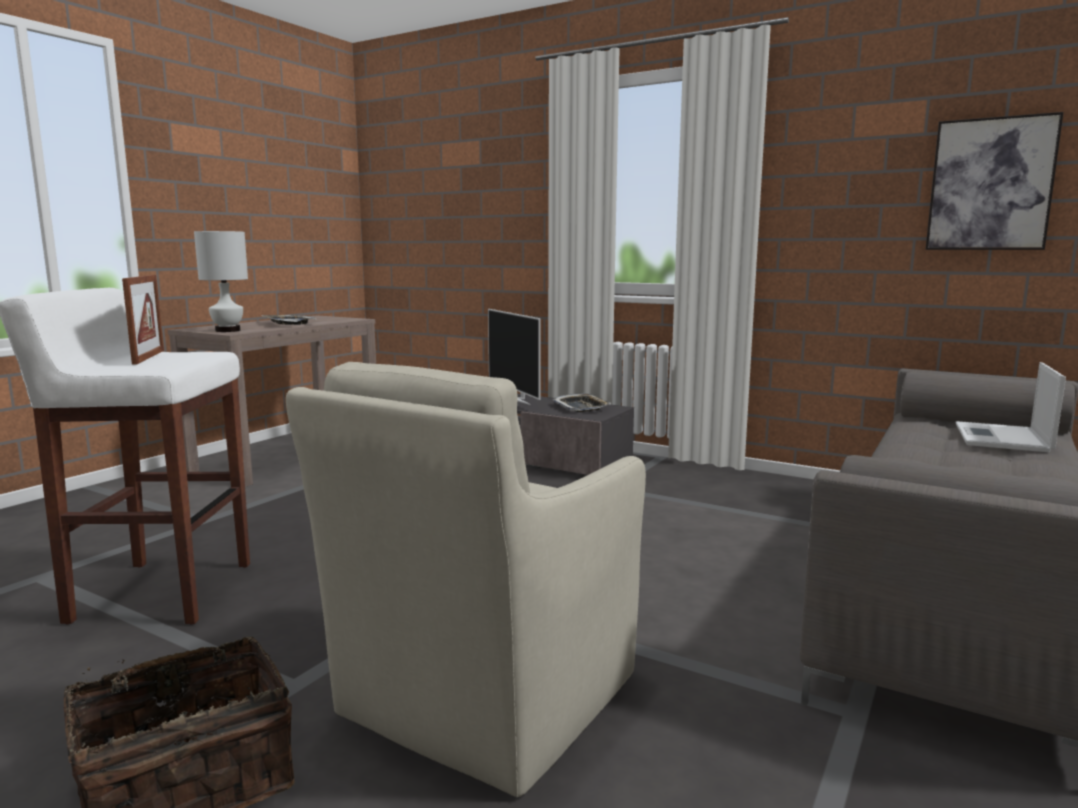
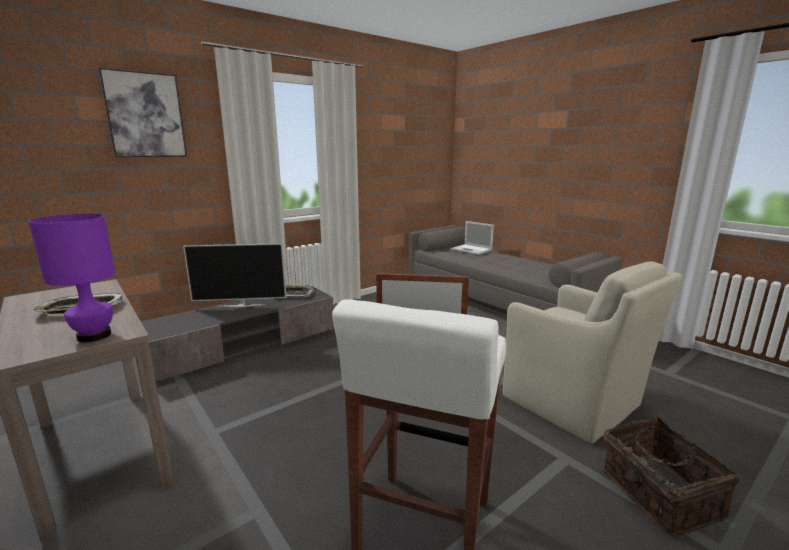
camera: 70 degrees left, 5 degrees up
(227, 330) = (93, 336): white table lamp -> purple table lamp
(990, 184) = (425, 154): picture -> picture (145, 115)

